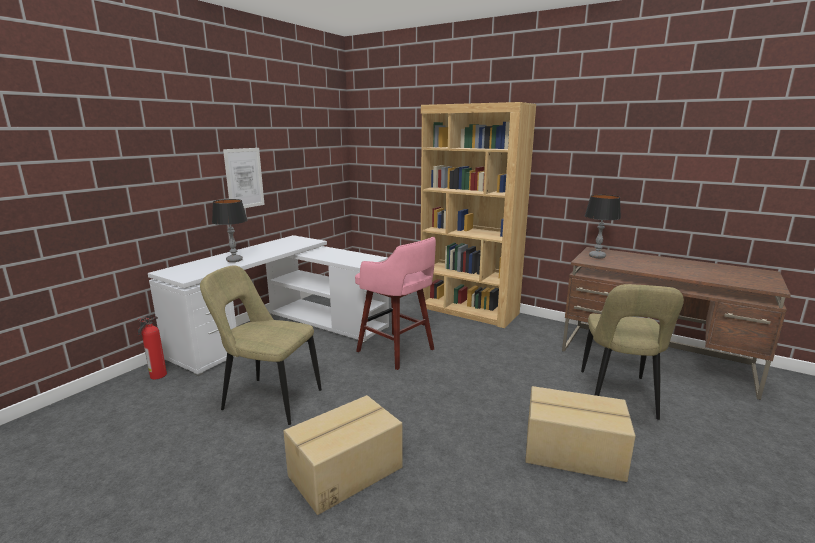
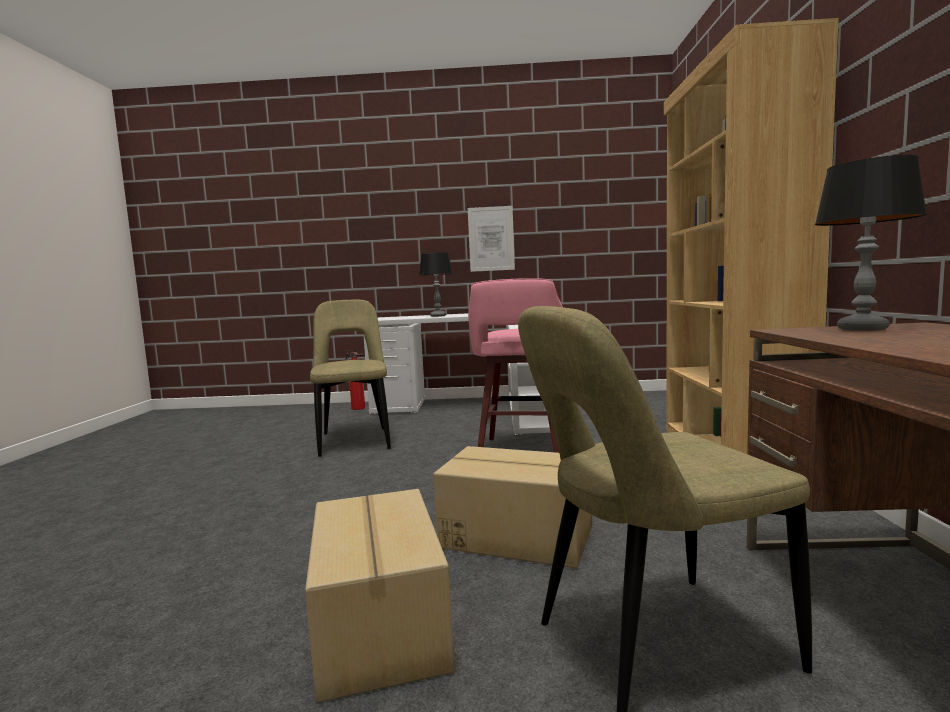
camera: 60 degrees right, 10 degrees down
(344, 471) = (257, 495): cardboard box -> cardboard box (517, 535)

